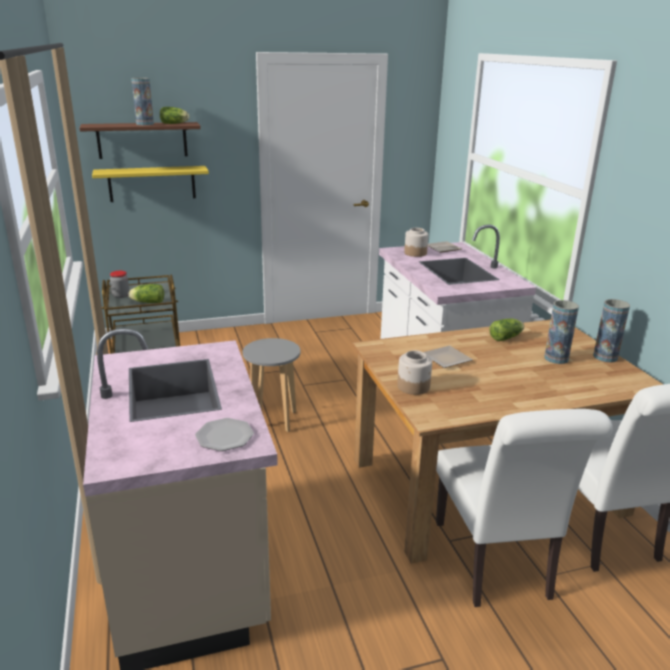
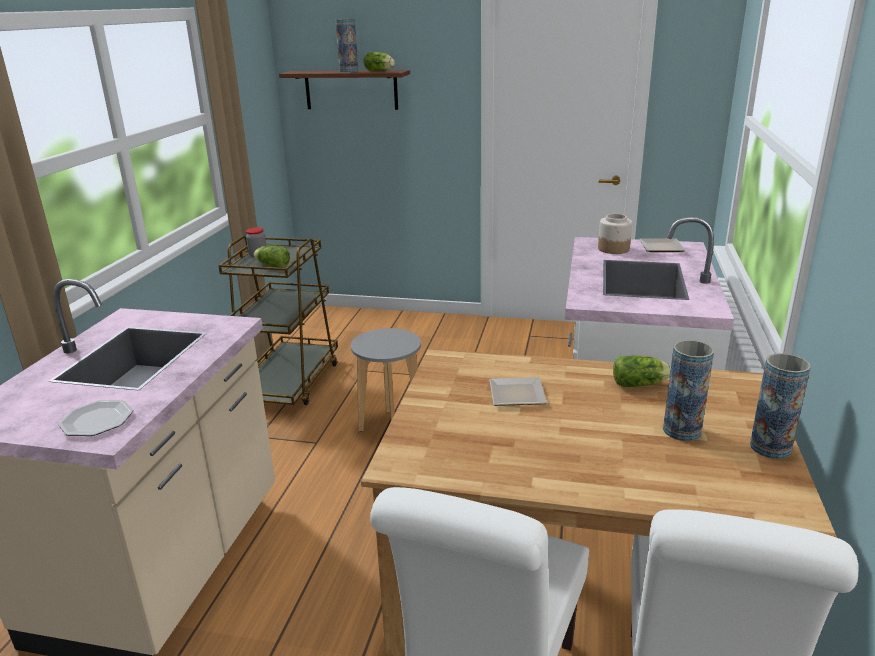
camera: 30 degrees right, 0 degrees up
(152, 183) = (360, 139): yellow shelf -> none
(414, 386) = (429, 420): jar -> none

